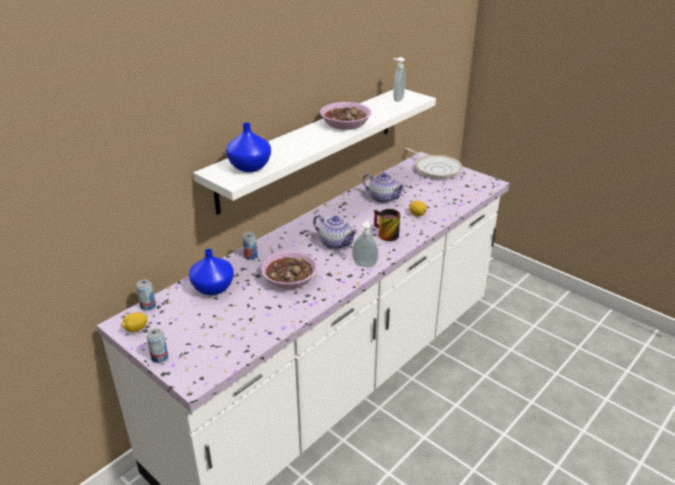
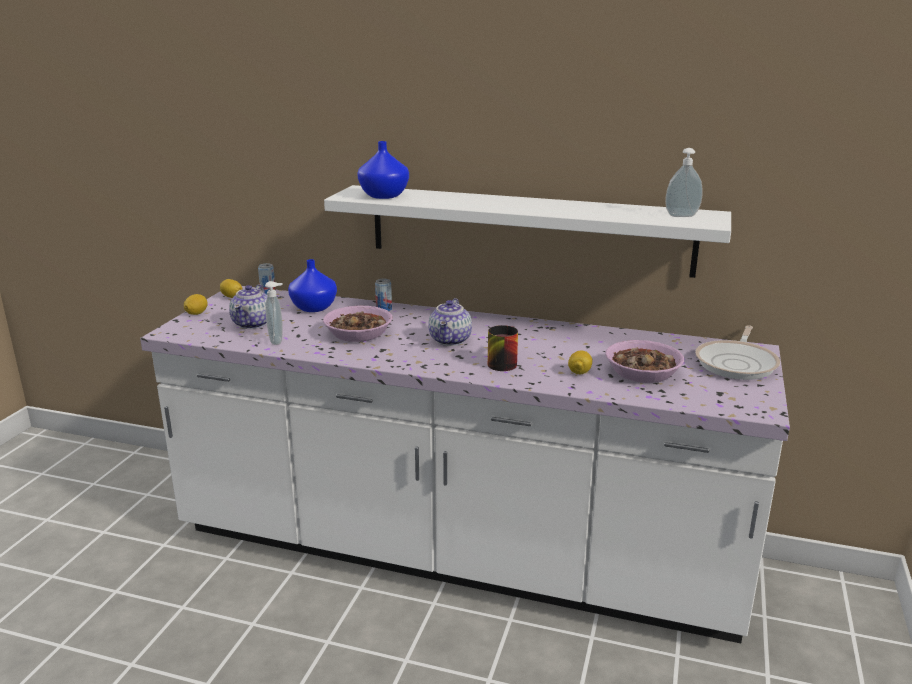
camera: 65 degrees right, 10 degrees down
(159, 357) = (197, 313): can -> lemon
(346, 123) = (554, 207): bowl -> bowl (643, 372)
(365, 264) = (420, 363): soap dispenser -> soap dispenser (278, 341)
(383, 198) = (595, 345): teapot -> teapot (253, 323)

